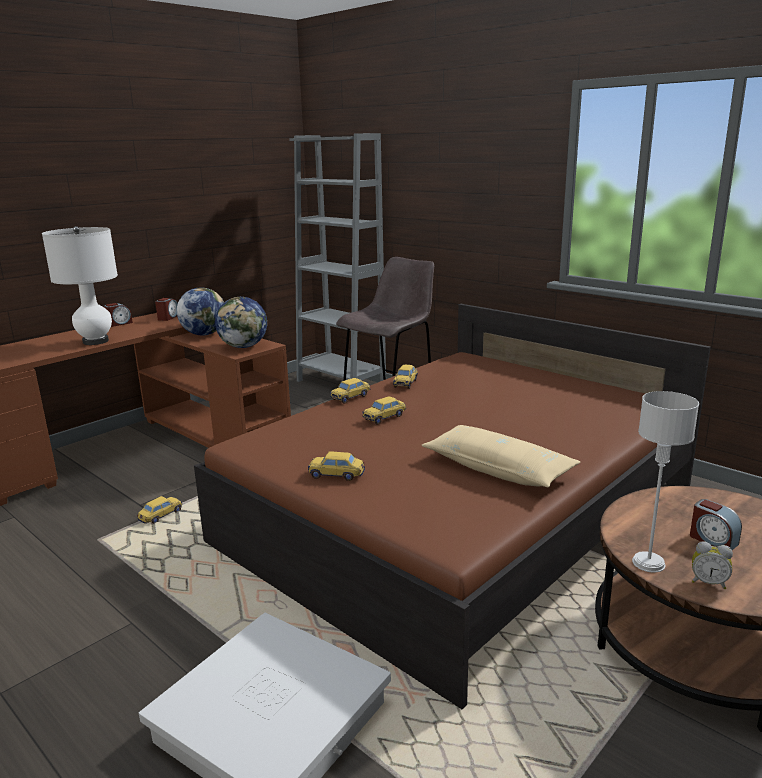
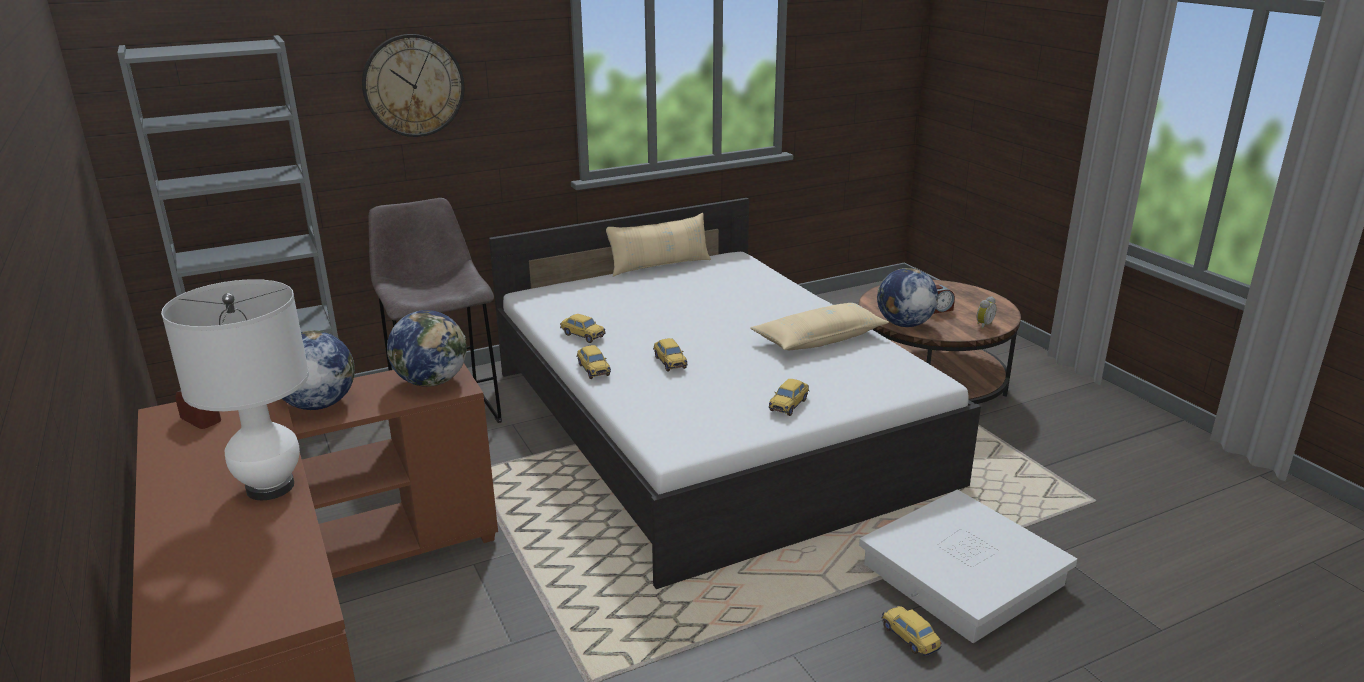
camera: 70 degrees left, 5 degrees up
(119, 324) = (167, 465): alarm clock -> none
(161, 516) = (562, 623): toy car -> toy car (910, 638)
(448, 176) = (413, 85): none -> wall clock
(459, 514) = (709, 425): brown bed -> white bed
(584, 380) = (659, 266): none -> beige pillow
(630, 522) = (904, 324): none -> globe
(648, 563) = (957, 334): grey table lamp -> none

